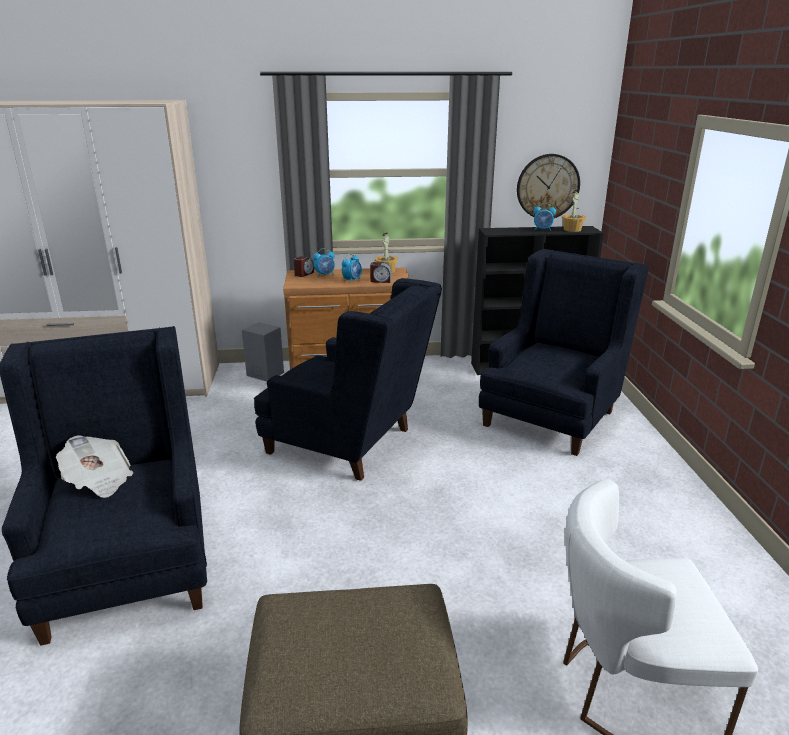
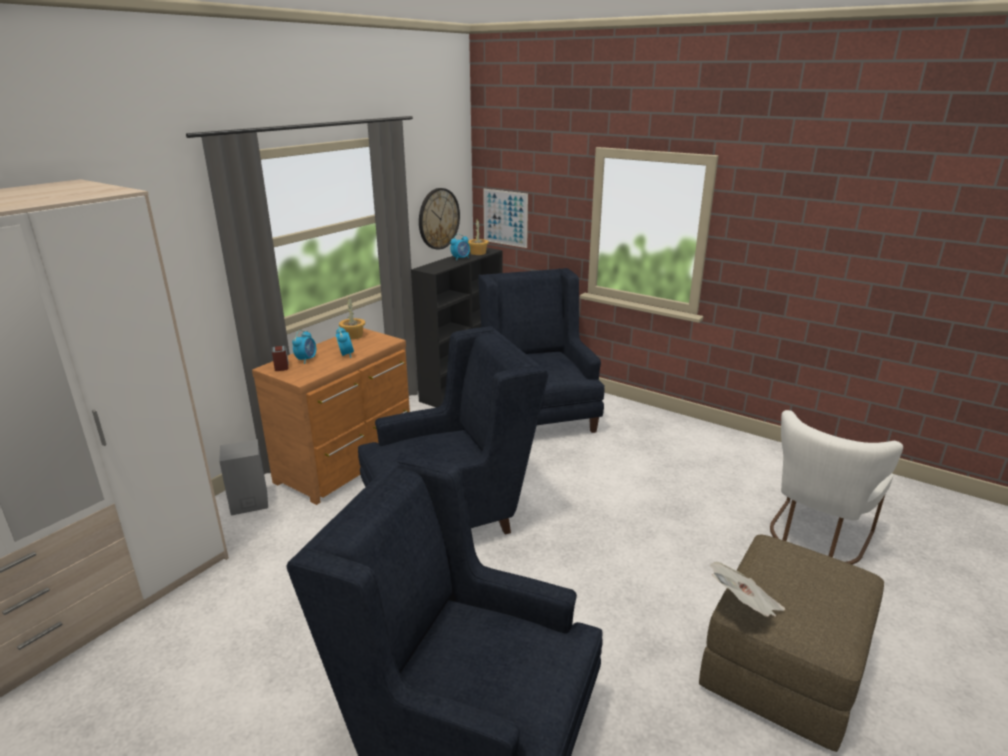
camera: 50 degrees left, 0 degrees up
(99, 480) = (452, 654): newspaper -> newspaper (744, 605)
(380, 281) = (372, 346): alarm clock -> none
(623, 198) = (505, 218): none -> picture

